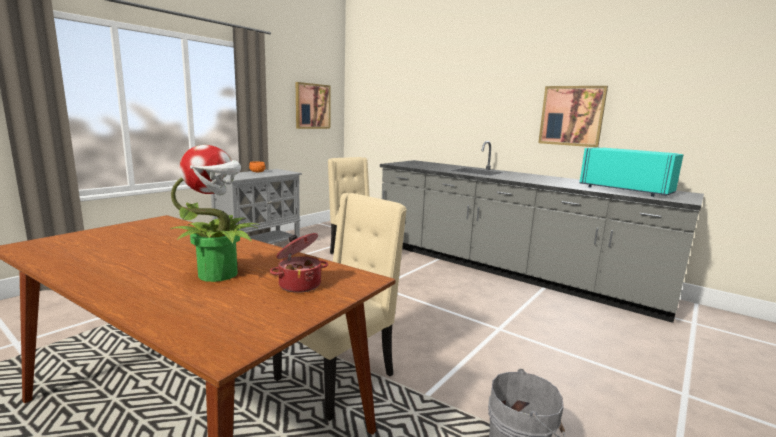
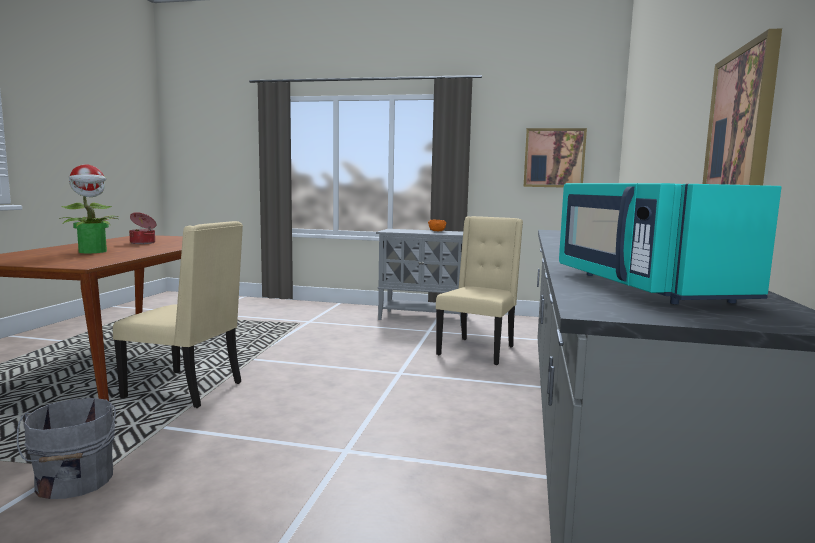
camera: 65 degrees right, 5 degrees down
(299, 284) = (71, 259): cooking pot -> cooking pot (143, 243)
(625, 190) = (641, 286): turquoise microwave -> turquoise microwave turned 150 degrees clockwise

